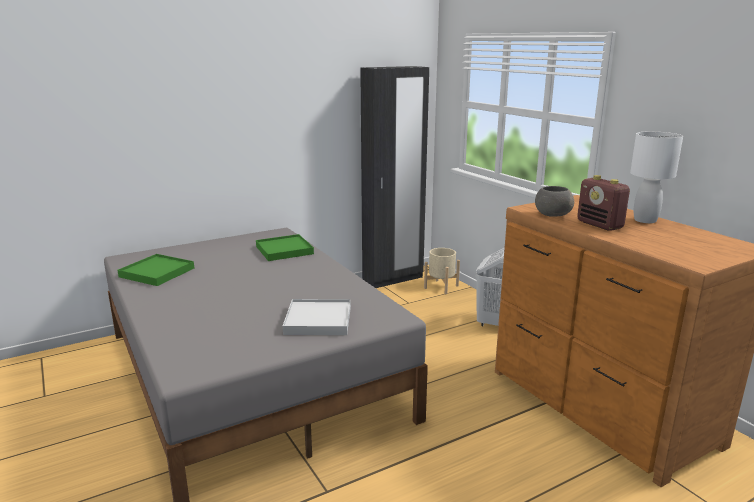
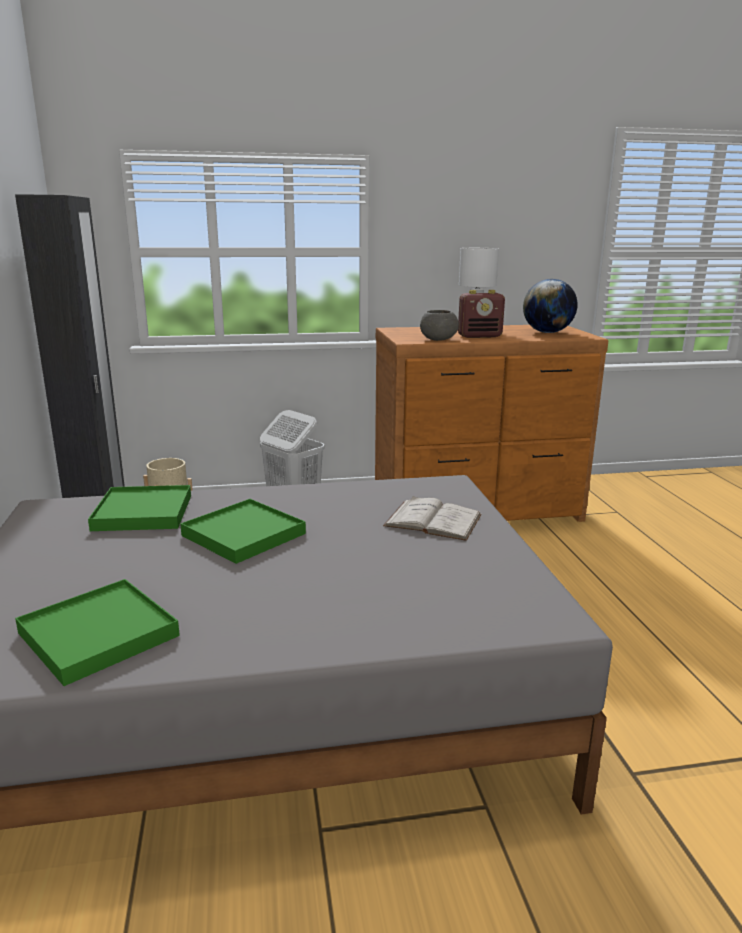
camera: 70 degrees left, 0 degrees up
(268, 276) = (244, 534): none -> green tray
(318, 320) = (433, 520): white tray -> white book
(685, 246) = (547, 332): none -> globe

